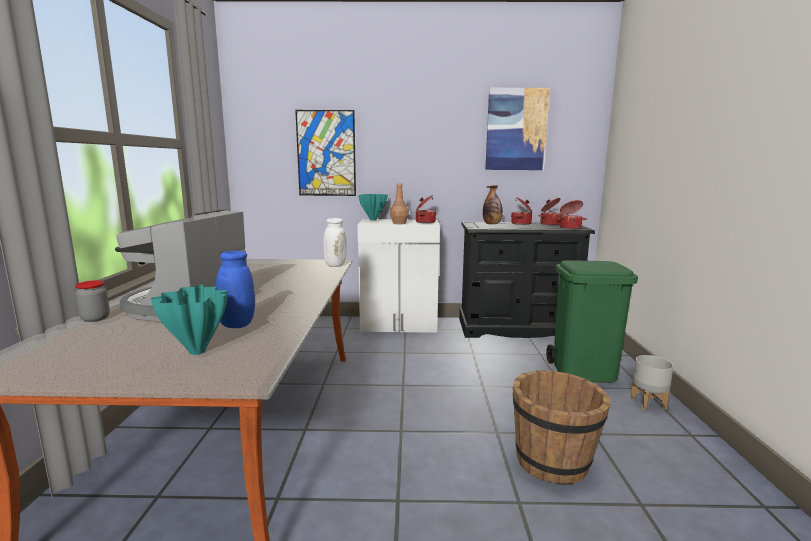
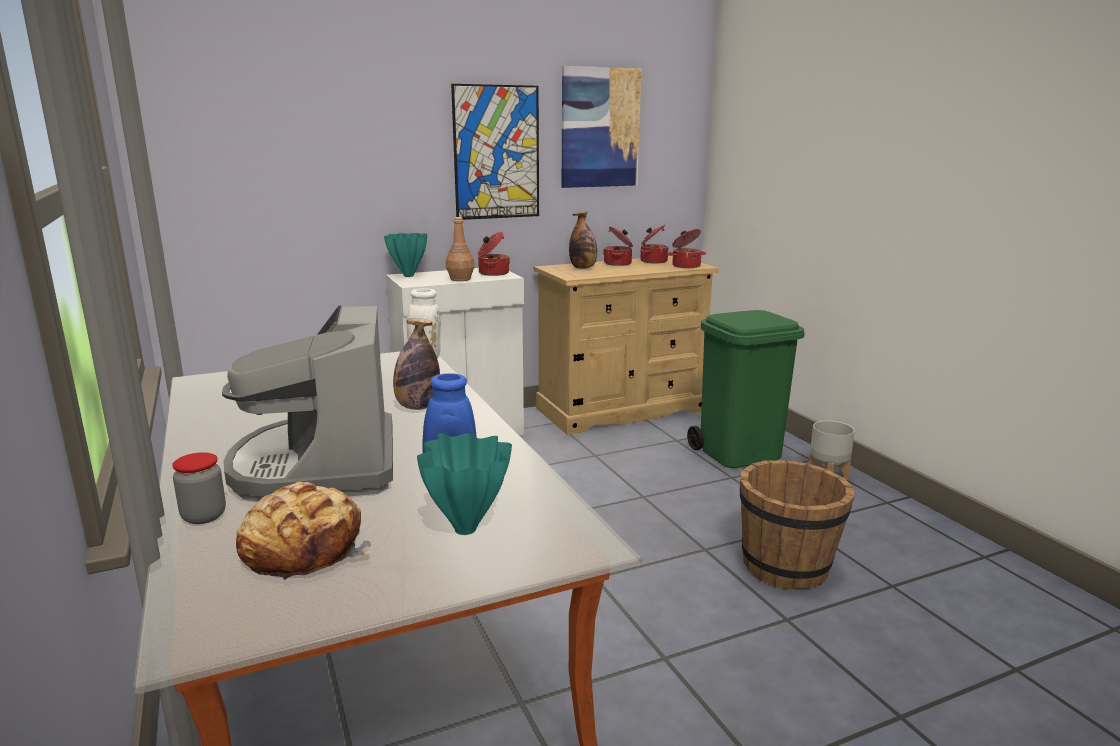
camera: 25 degrees left, 5 degrees up
(105, 343) = (305, 548): none -> bread
(290, 286) = (417, 407): none -> bottle
(326, 153) = (317, 170): picture -> picture (496, 153)
(517, 328) = (621, 409): black dresser -> beige dresser

